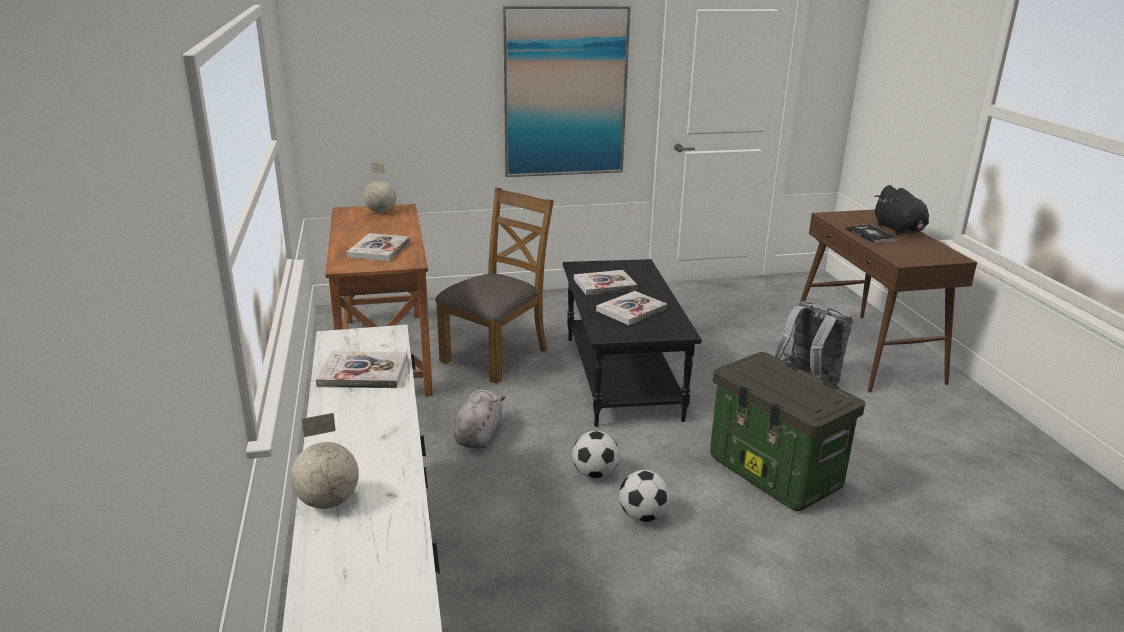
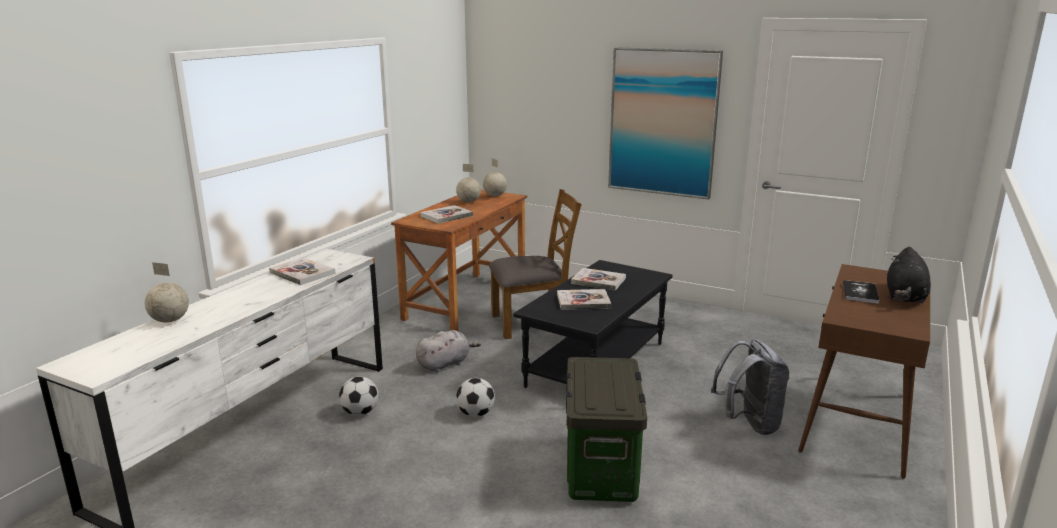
camera: 40 degrees right, 5 degrees down
(366, 226) = (468, 202): none -> globe
(643, 516) = (463, 450): football -> football (360, 412)

